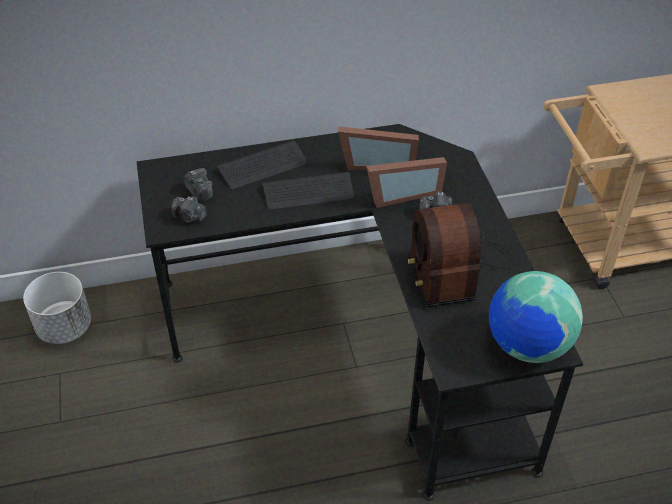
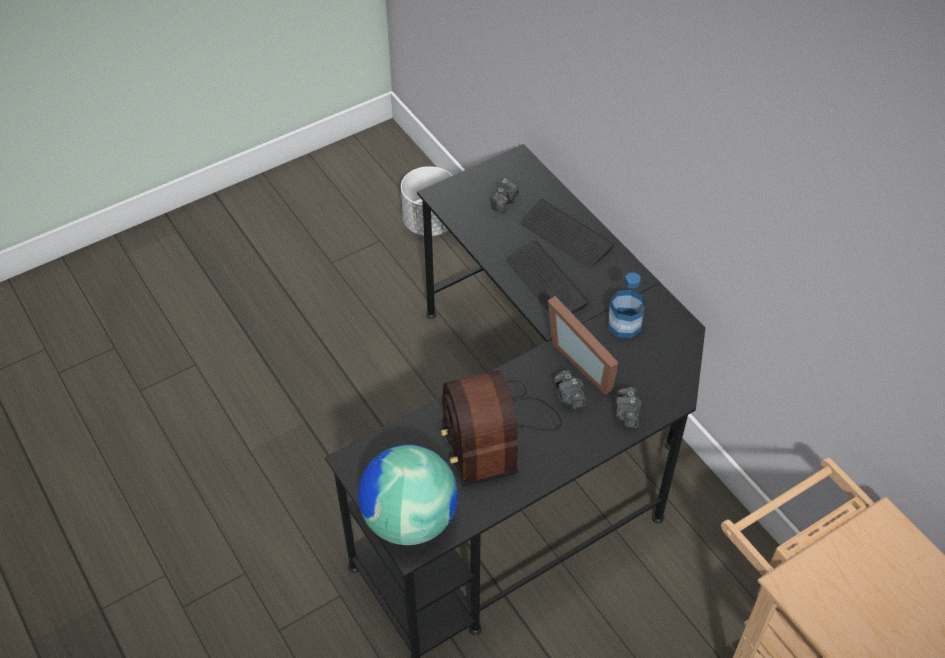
camera: 70 degrees right, 5 degrees up
(189, 217) = (466, 207): camera -> camera (627, 414)
(376, 162) = (624, 325): picture frame -> bottle
(455, 267) = (494, 432): radio -> radio turned 75 degrees counterclockwise

